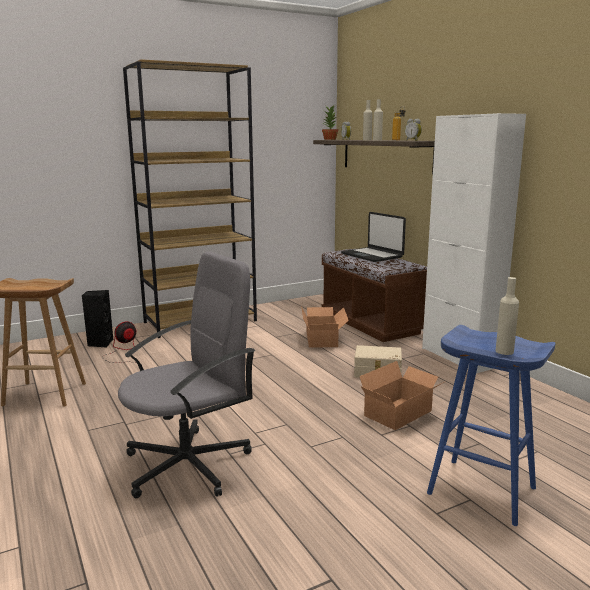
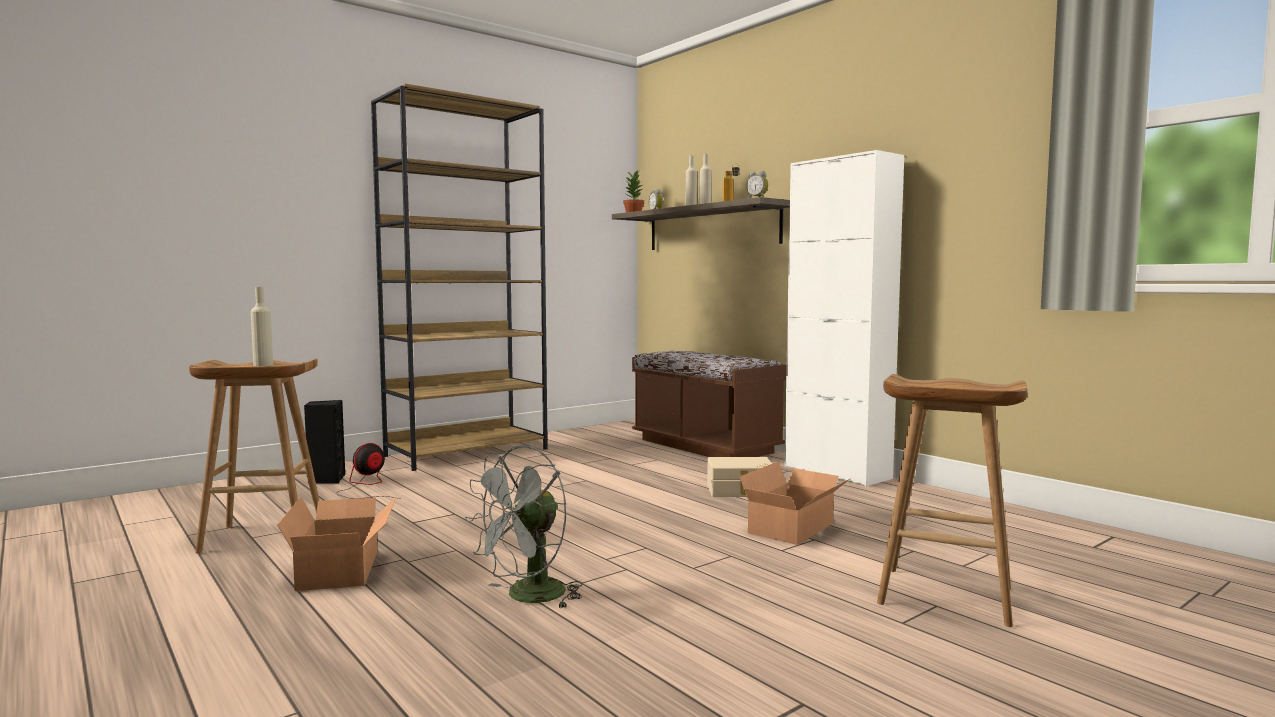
camera: 10 degrees left, 10 degrees down
(189, 464) = (527, 597): grey office chair -> grey fan
(323, 339) = (649, 462): cardboard box -> cardboard box (343, 569)
(372, 255) = (703, 353): laptop -> none
(479, 490) = (943, 596): blue stool -> brown stool
(504, 351) = (971, 388): beige bottle -> beige bottle (263, 365)

